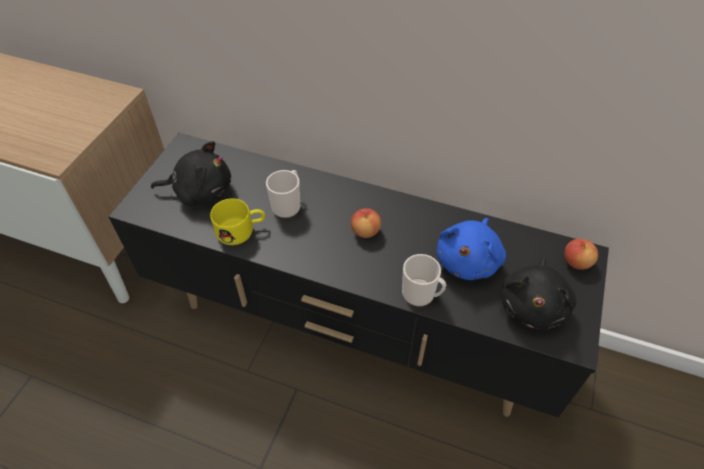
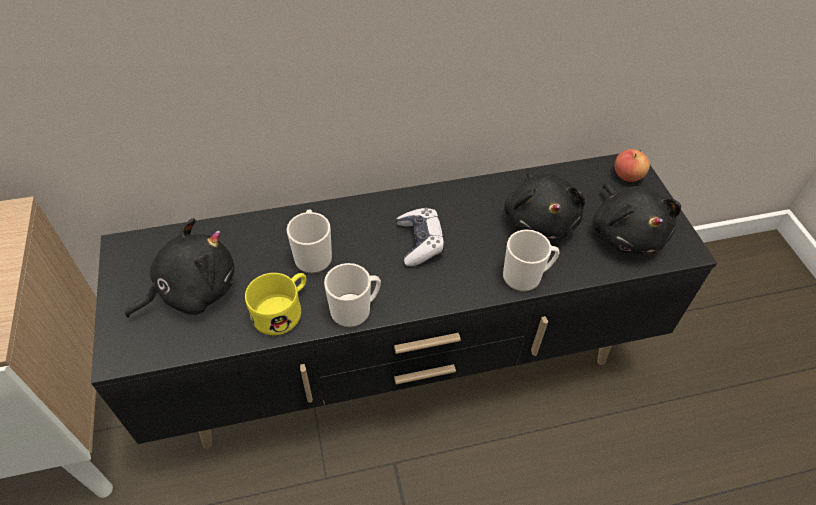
camera: 35 degrees left, 0 degrees up
(284, 254) = (355, 310): none -> mug
(365, 231) = (420, 242): apple -> game controller
(469, 260) = (539, 220): blue plush toy -> black plush toy

